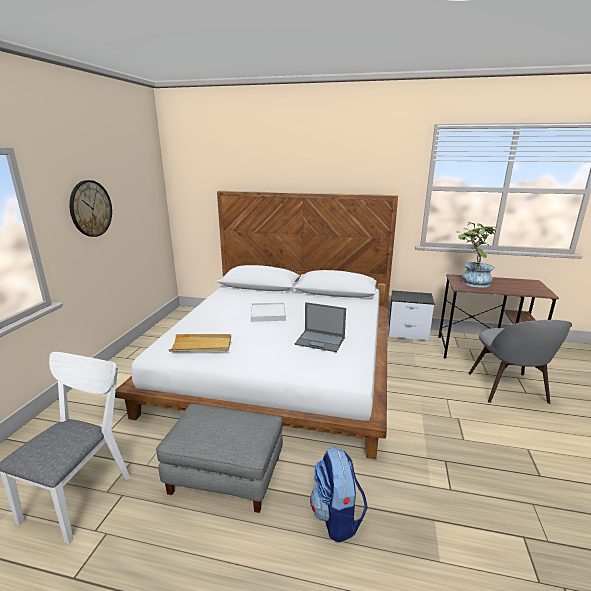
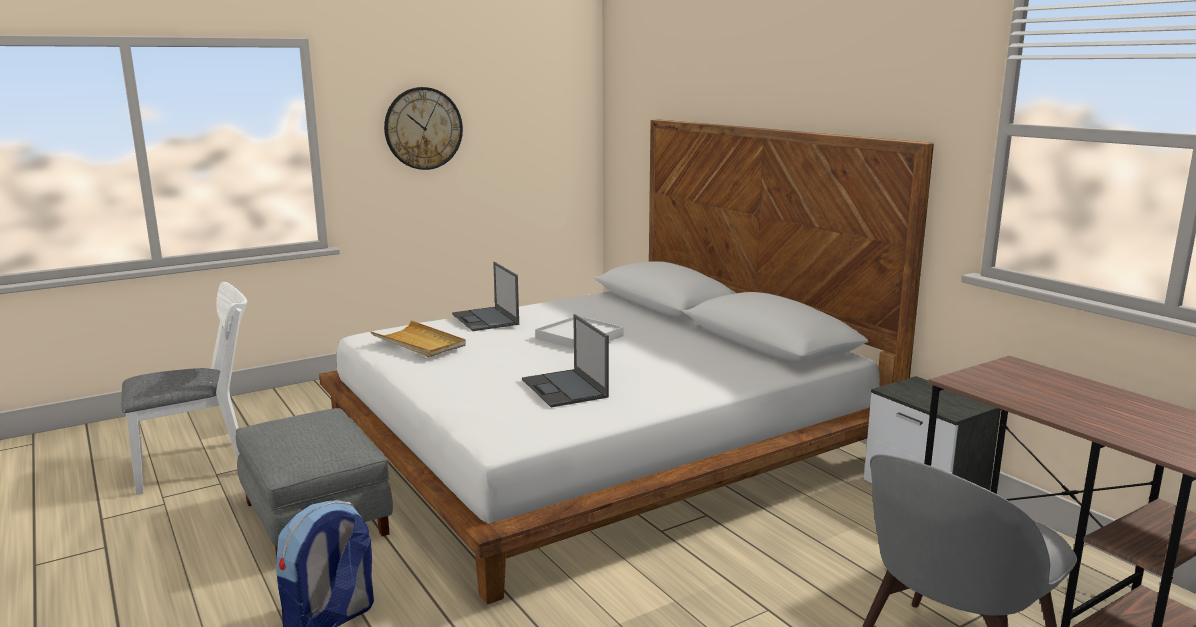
camera: 45 degrees right, 5 degrees down
(204, 320) = (486, 319): none -> laptop
(471, 282) = (1023, 381): potted plant -> none

